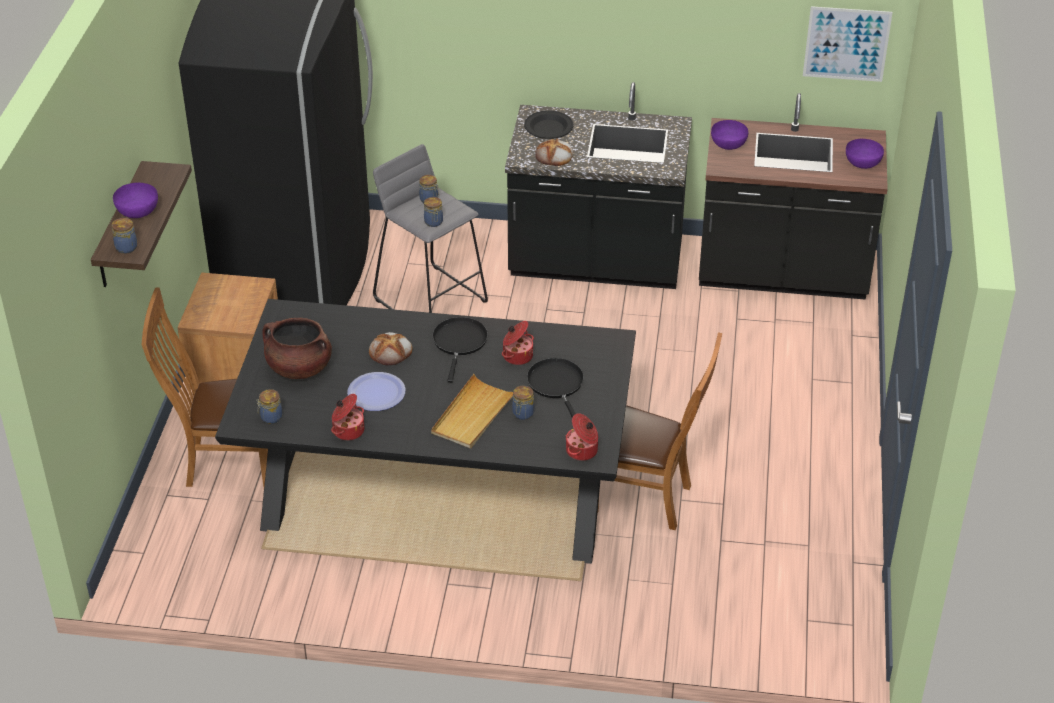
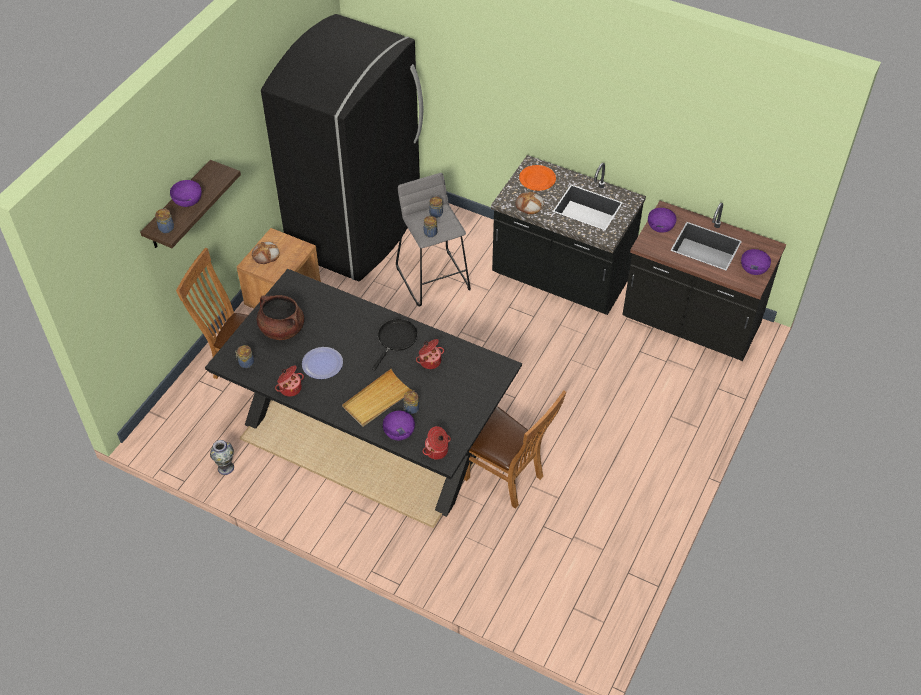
camera: 20 degrees right, 10 degrees up
(260, 588) = (225, 467): none -> vase
(391, 351) = (347, 333): bread -> bread (266, 254)
(520, 442) = (398, 431): none -> purple bowl
(548, 127) = (537, 179): black plate -> orange plate
(557, 385) = (445, 392): black frying pan -> none
(846, 44) = (765, 176): picture -> none

